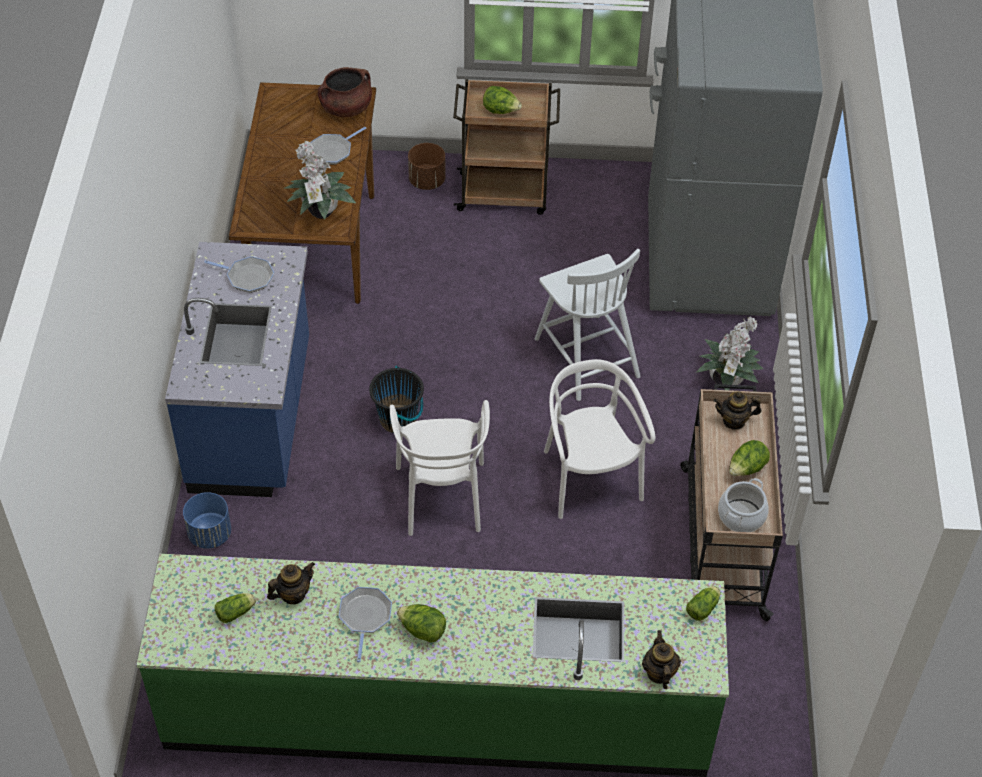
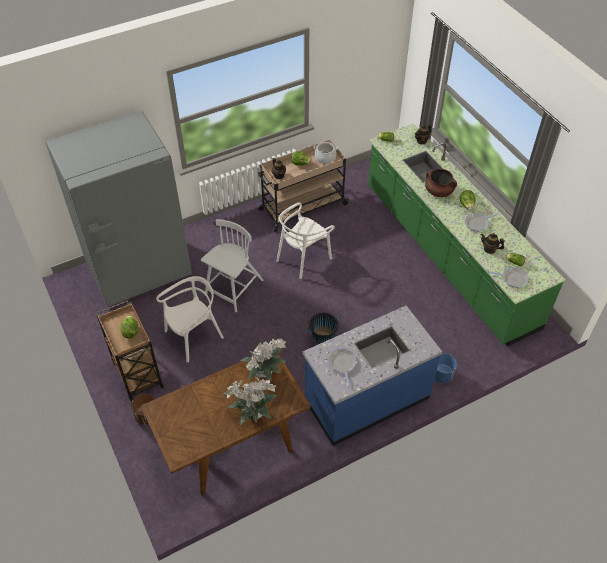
camera: 120 degrees left, 0 degrees up
(332, 151) = (211, 395): frying pan -> frying pan (512, 279)
(346, 108) = (169, 409): brown cooking pot -> brown cooking pot (439, 191)
(441, 497) = (352, 302): white chair -> white chair (194, 336)
(727, 381) = (215, 236): potted plant -> potted plant (252, 413)

